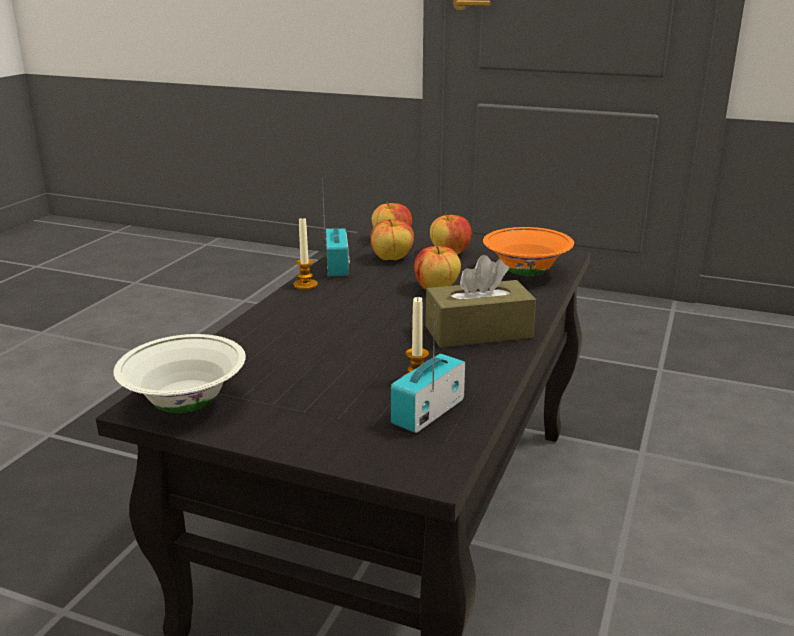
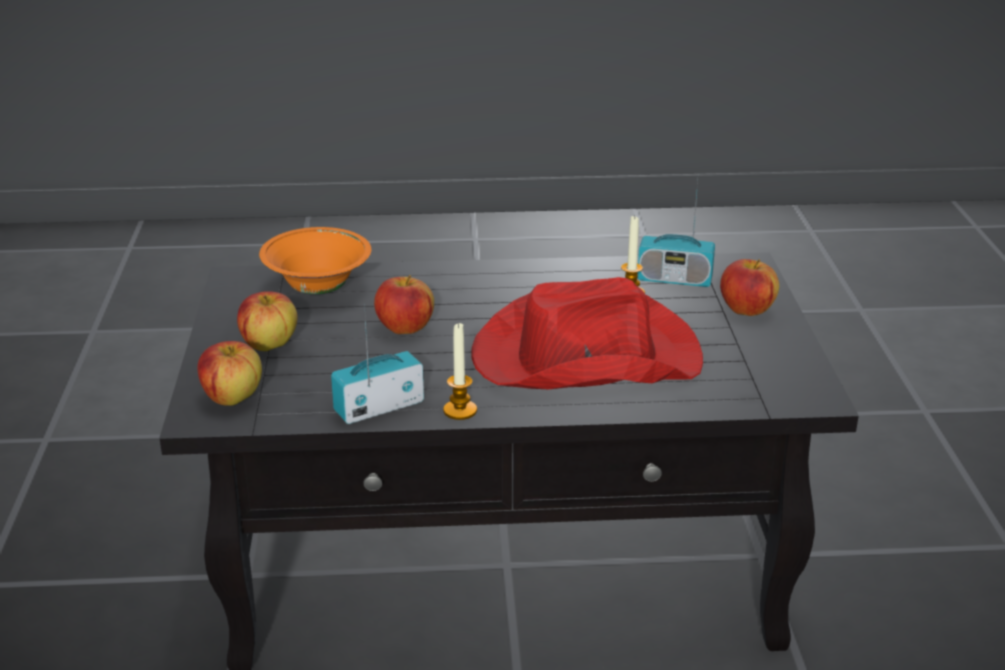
camera: 115 degrees left, 5 degrees up
(186, 405) = (787, 380): white bowl -> none
(327, 334) = (583, 357): none -> red hat
(392, 258) = (317, 378): apple -> apple (746, 310)
(478, 332) = (504, 287): brown tissue box -> none

